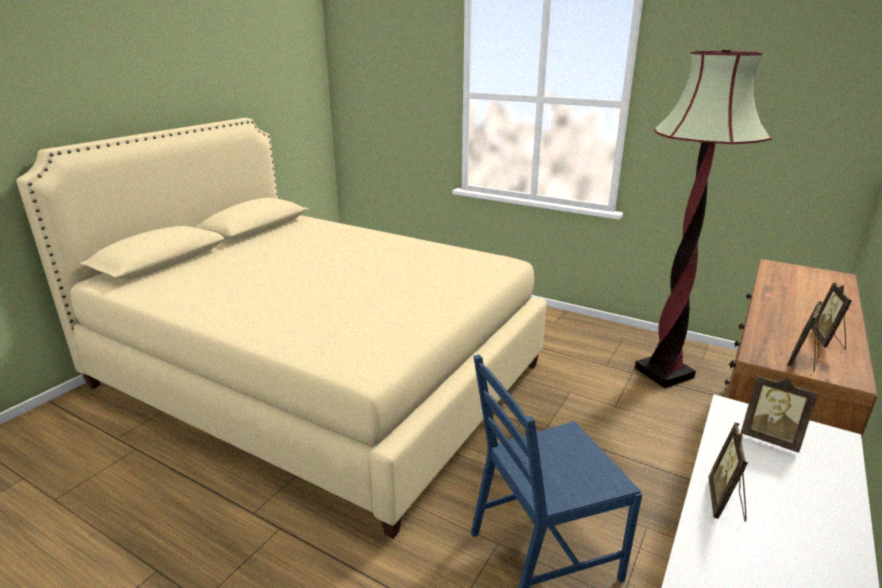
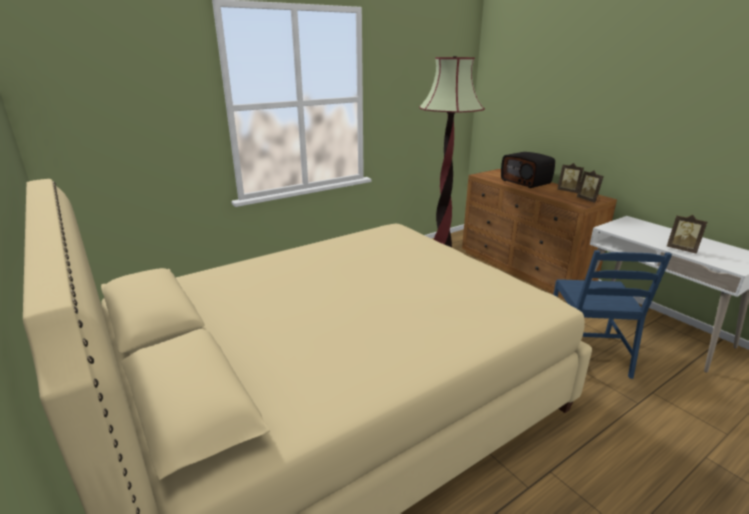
camera: 65 degrees left, 0 degrees up
(770, 438) = (632, 229): picture frame -> none
(813, 301) = (526, 182): none -> radio

